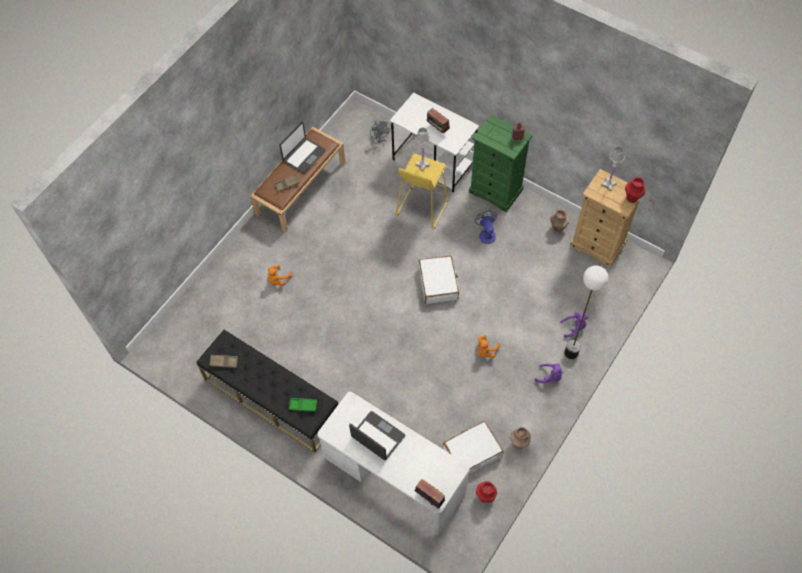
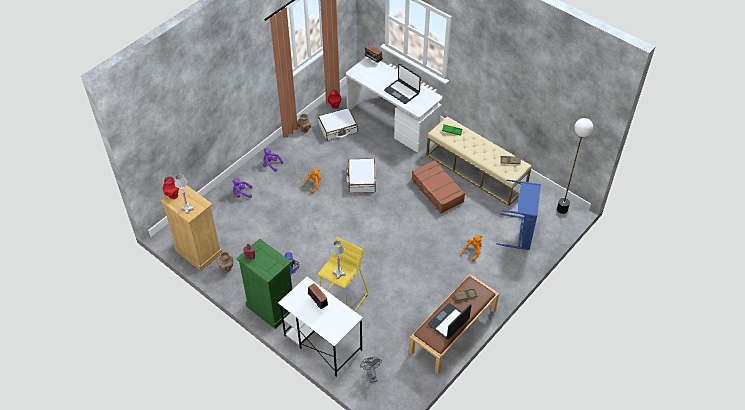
camera: 175 degrees left, 10 degrees down
(220, 310) = (520, 233): none -> blue laundry basket
(271, 398) = (476, 171): black bench -> beige bench
(323, 359) = (437, 191): none -> brown suitcase
(438, 283) = (339, 235): white suitcase -> white suitcase (361, 179)
(571, 352) = (250, 178): floor lamp -> floor lamp (562, 209)

